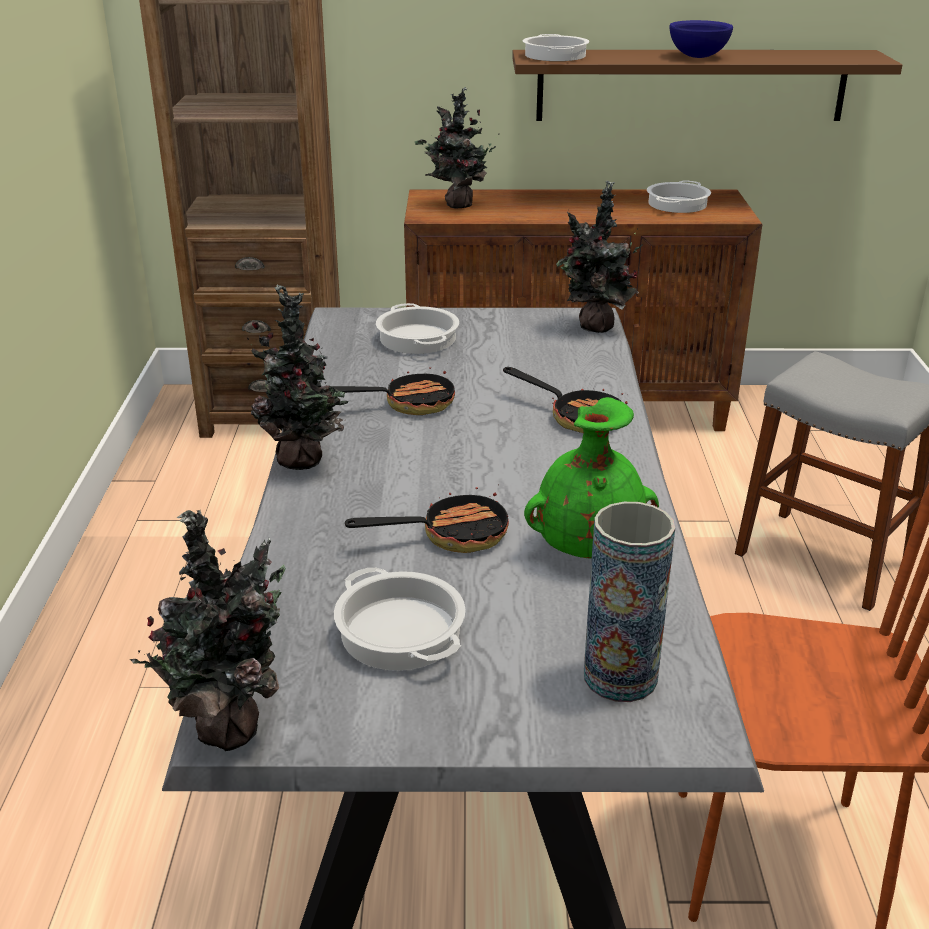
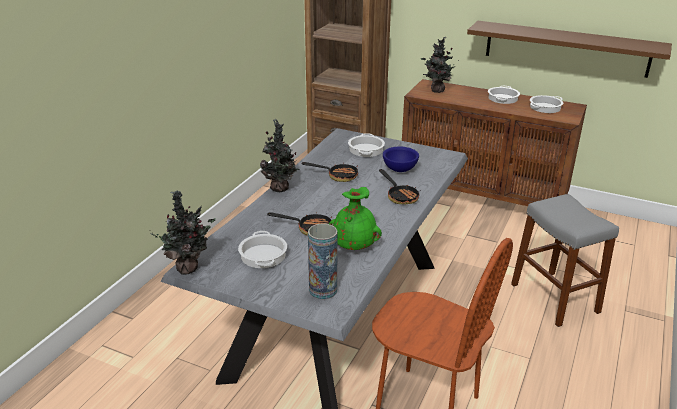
camera: 25 degrees right, 0 degrees up
(556, 56) = (492, 27): cooking pot -> cooking pot (503, 98)
(594, 328) = (446, 160): potted plant -> none
(697, 57) = (563, 36): blue bowl -> blue bowl (399, 169)

